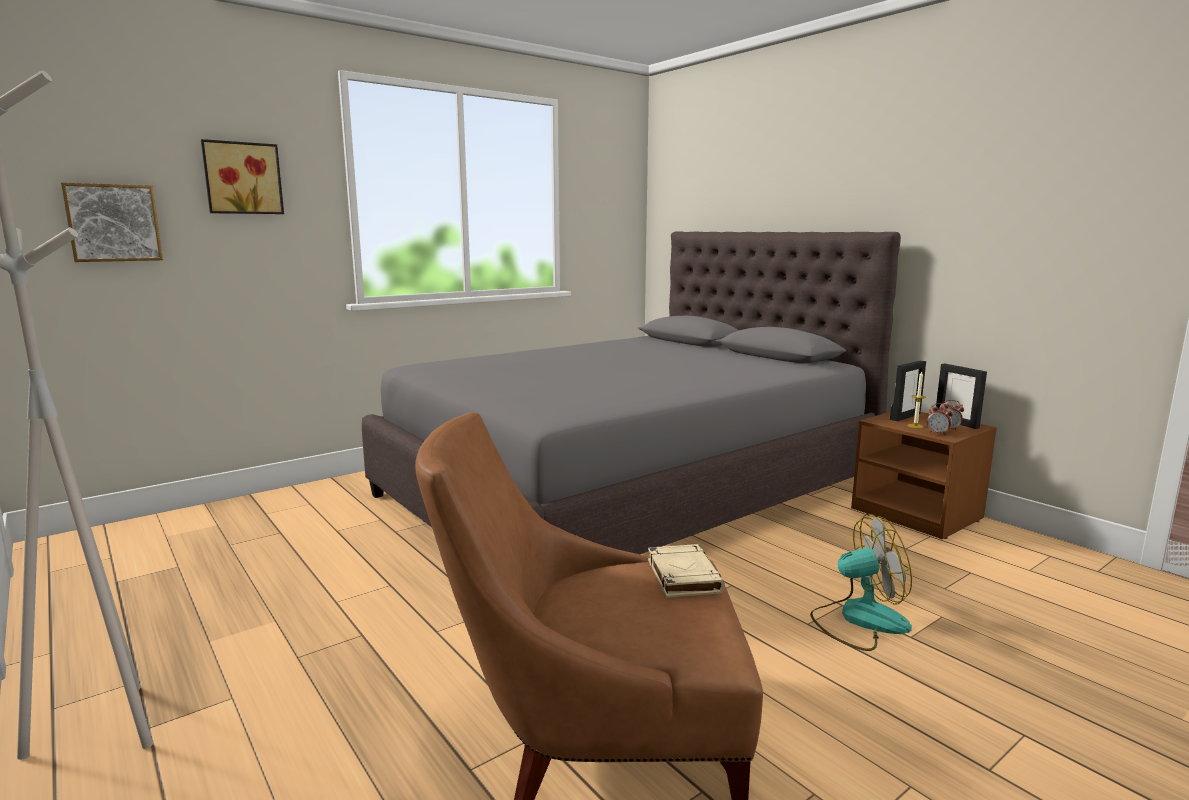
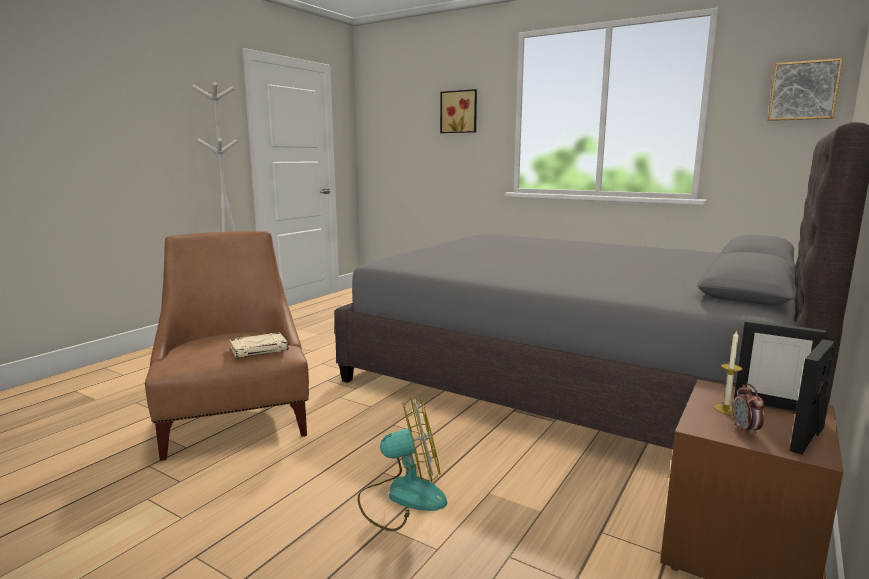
camera: 70 degrees right, 0 degrees up
(113, 223) = (405, 139): picture -> picture (803, 91)
(859, 620) = (402, 497): fan -> fan turned 75 degrees counterclockwise
(938, 433) = (707, 422): alarm clock -> none

